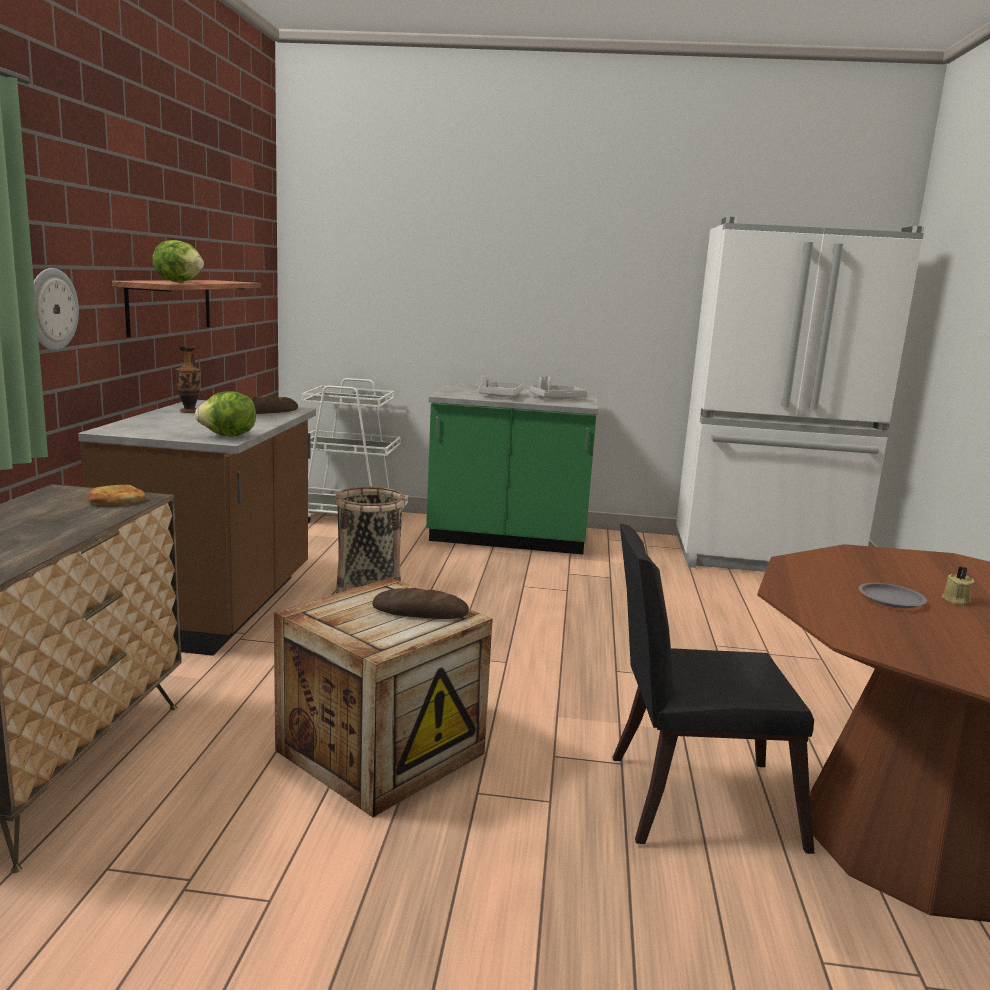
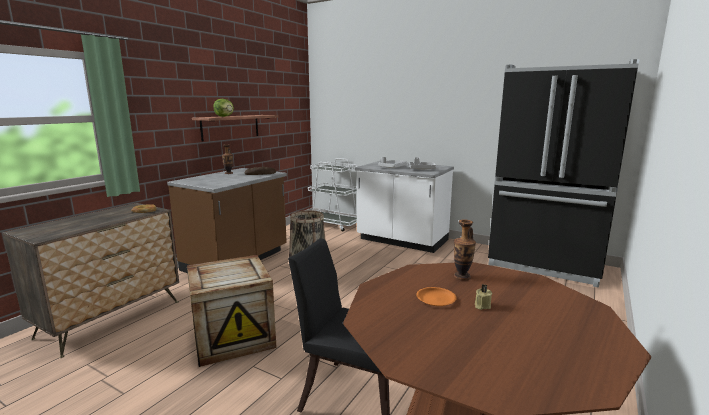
camera: 25 degrees right, 0 degrees up
(51, 309) = (153, 130): wall clock -> none
(228, 436) = (219, 185): lettuce -> none
(420, 611) = (245, 272): bread -> none
(508, 538) = (402, 240): green counter -> white counter
(764, 559) = (544, 266): white fridge -> black fridge
(869, 566) = (462, 276): none -> vase
(891, 599) = (436, 299): grey plate -> orange plate

